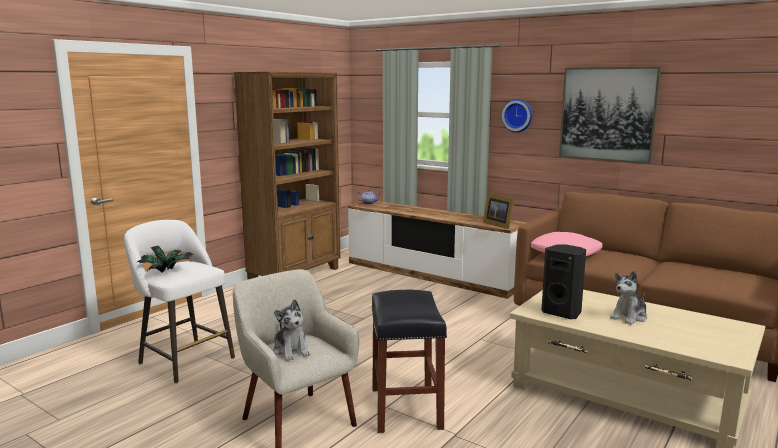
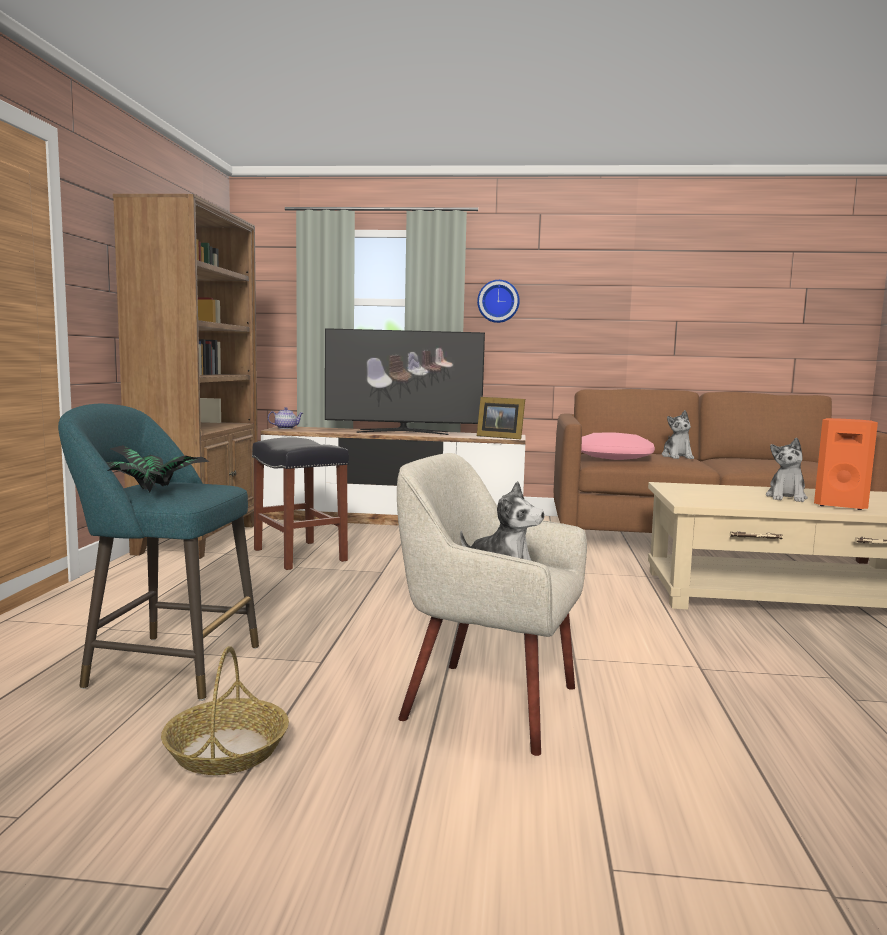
camera: 30 degrees left, 5 degrees down
(155, 412) = (227, 750): none -> basket
(184, 359) = (166, 666): white stool -> turquoise stool
(406, 409) = (602, 654): black stool -> black stool (301, 555)
(438, 213) = (402, 432): none -> television
(562, 313) = (723, 500): black speaker -> none
(607, 114) = (612, 298): picture -> none
(624, 258) = (677, 457): none -> plush toy
(655, 334) = (840, 505): none -> orange speaker

